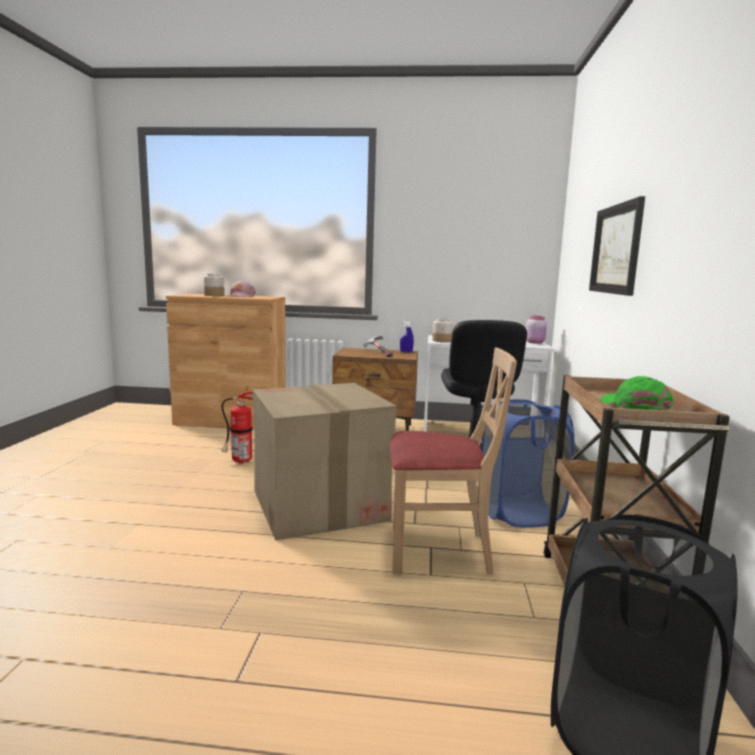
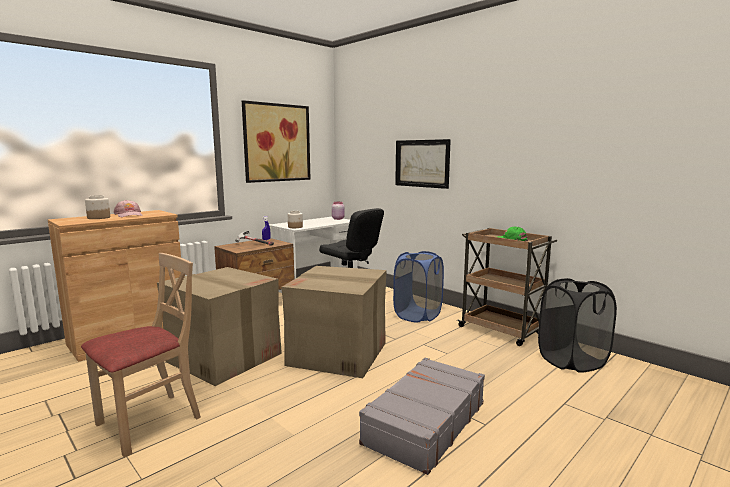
camera: 50 degrees left, 0 degrees up
(197, 622) = (424, 423): none -> grey suitcase
(239, 461) = (224, 357): fire extinguisher -> cardboard box
(439, 551) = (429, 344): beige chair -> beige chair (149, 422)
(456, 226) = (277, 143): none -> picture

